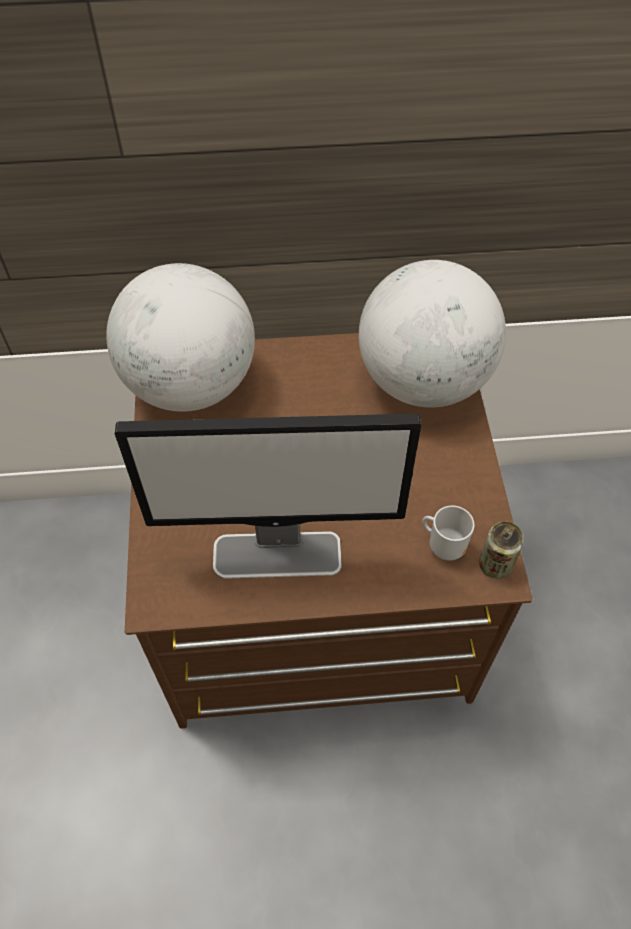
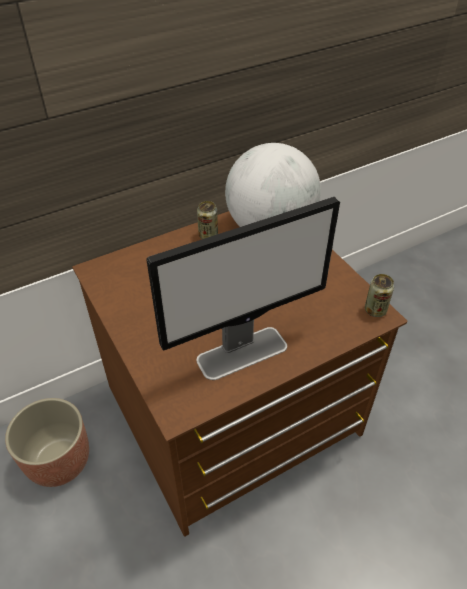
camera: 25 degrees left, 10 degrees down
(83, 569) = (59, 460): none -> planter
(191, 384) = (123, 276): globe -> none
(332, 361) = (208, 235): none -> can
(444, 545) = (340, 310): mug -> none

